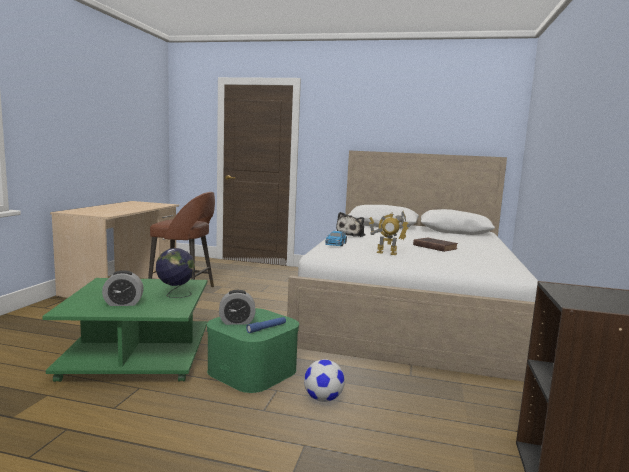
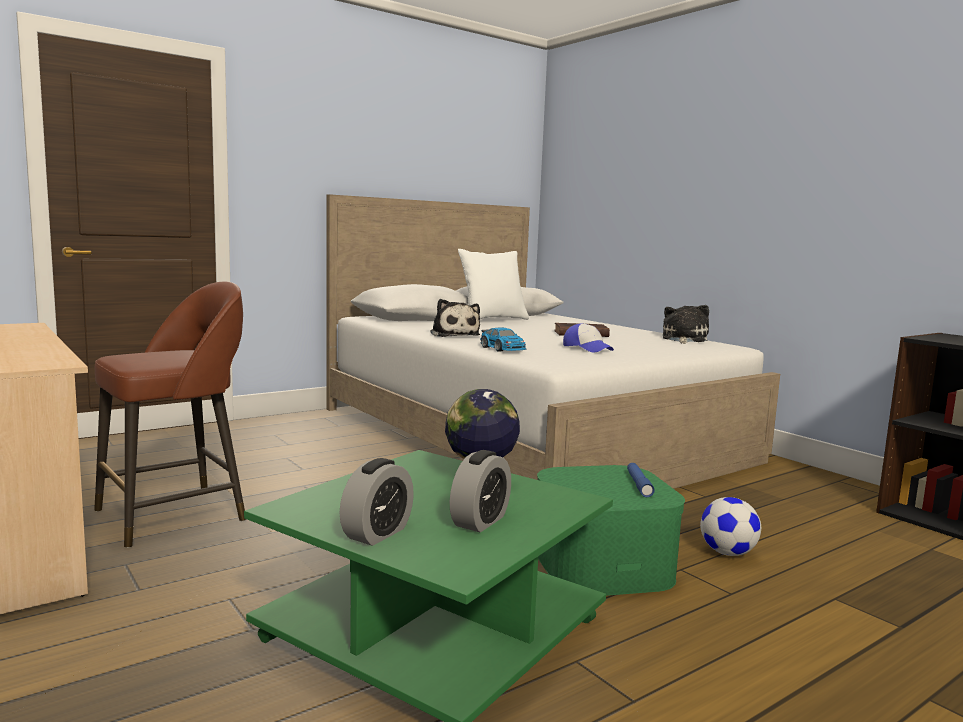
camera: 50 degrees left, 0 degrees up
(237, 322) = (593, 492): alarm clock -> alarm clock (377, 533)
(386, 253) = (587, 348): toy robot -> cap
(423, 232) = (492, 320): none -> white pillow
(498, 263) = (683, 339): none -> plush toy

